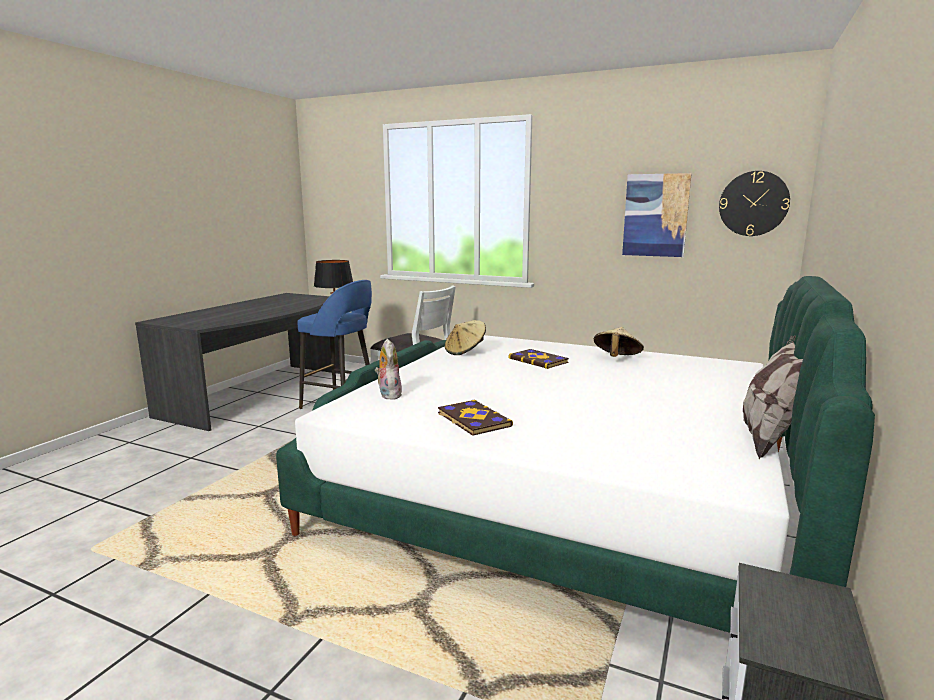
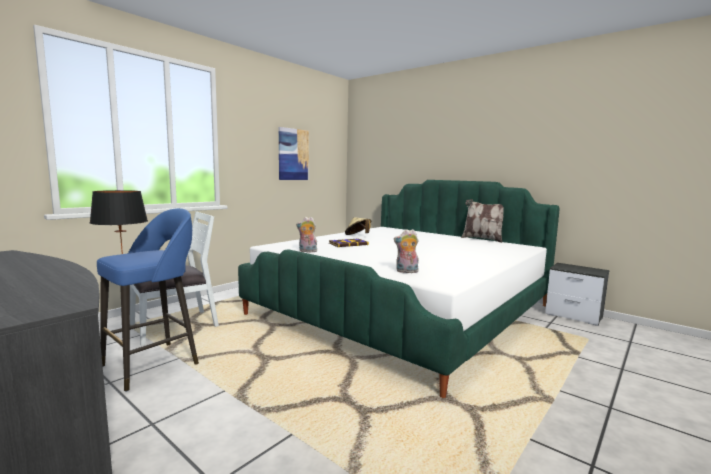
camera: 75 degrees left, 5 degrees down
(465, 351) = (307, 251): beige hat -> plush toy
(472, 420) = (459, 262): book -> none
(753, 203) = (330, 150): wall clock -> none

